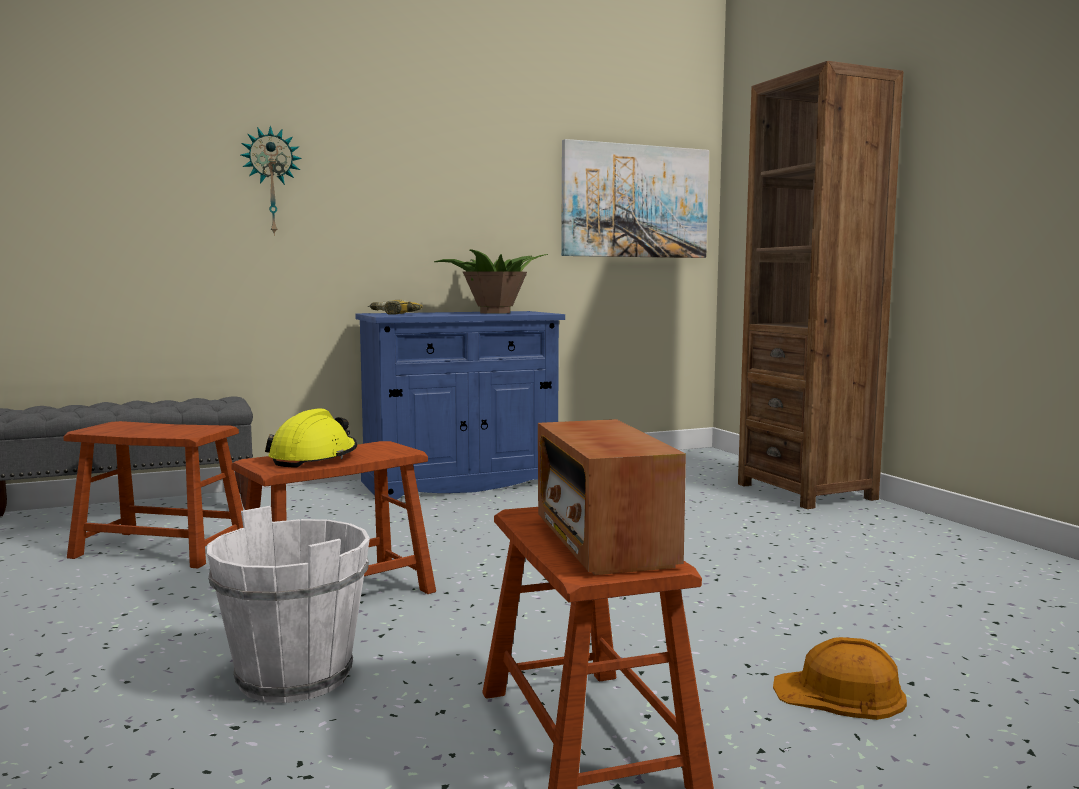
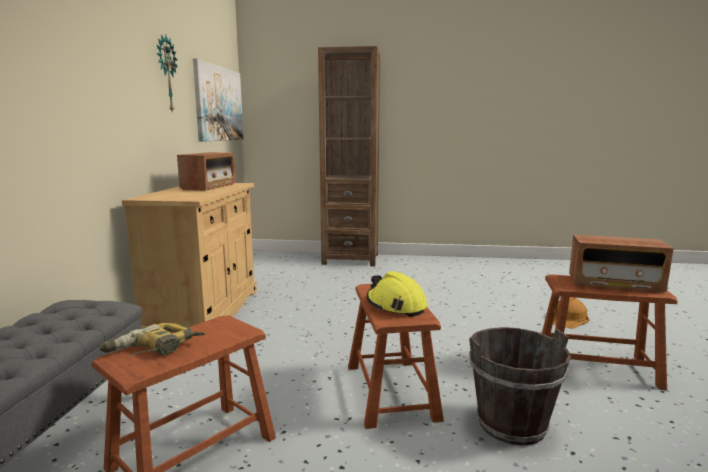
camera: 60 degrees left, 5 degrees up
(271, 181) = (48, 75): wall clock -> wall clock (165, 74)
(295, 676) = (511, 424): white bucket -> brown bucket
(393, 314) = (168, 196): power drill -> power drill (153, 350)
(461, 482) = (205, 313): blue cabinet -> beige cabinet
(493, 313) = (209, 187): potted plant -> radio

